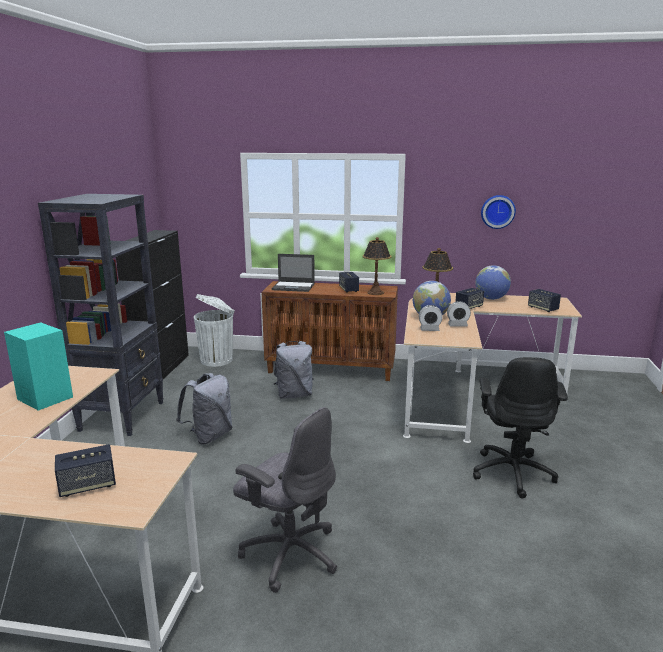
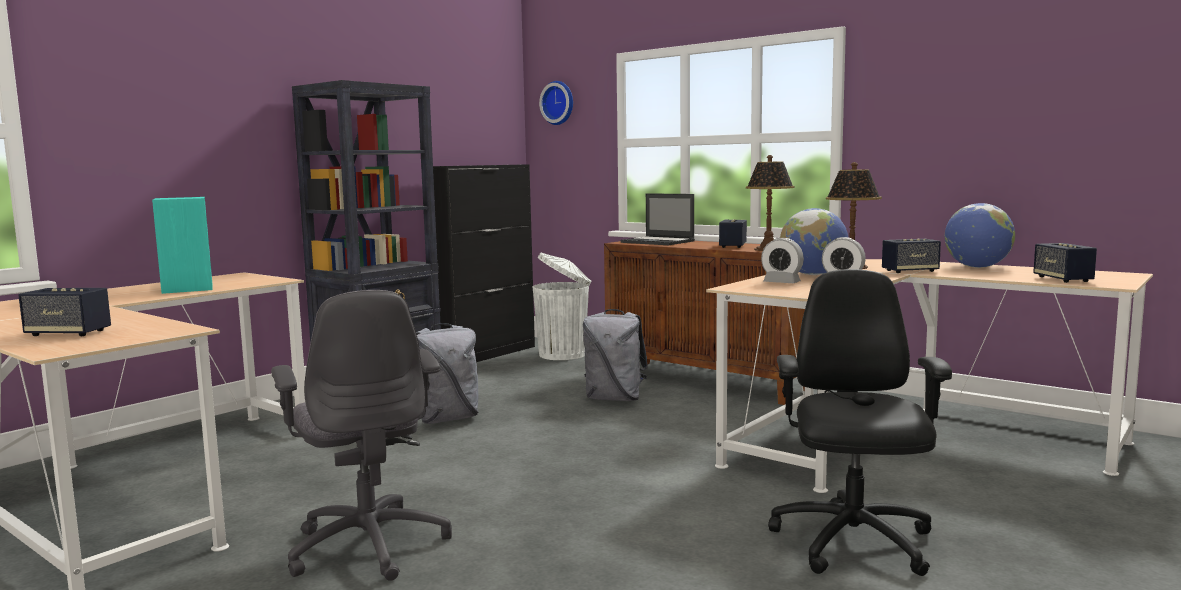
camera: 30 degrees right, 10 degrees down
(497, 211) = (1010, 112): wall clock -> wall clock (559, 103)
(512, 472) = (852, 543): black office chair -> black office chair turned 150 degrees clockwise

